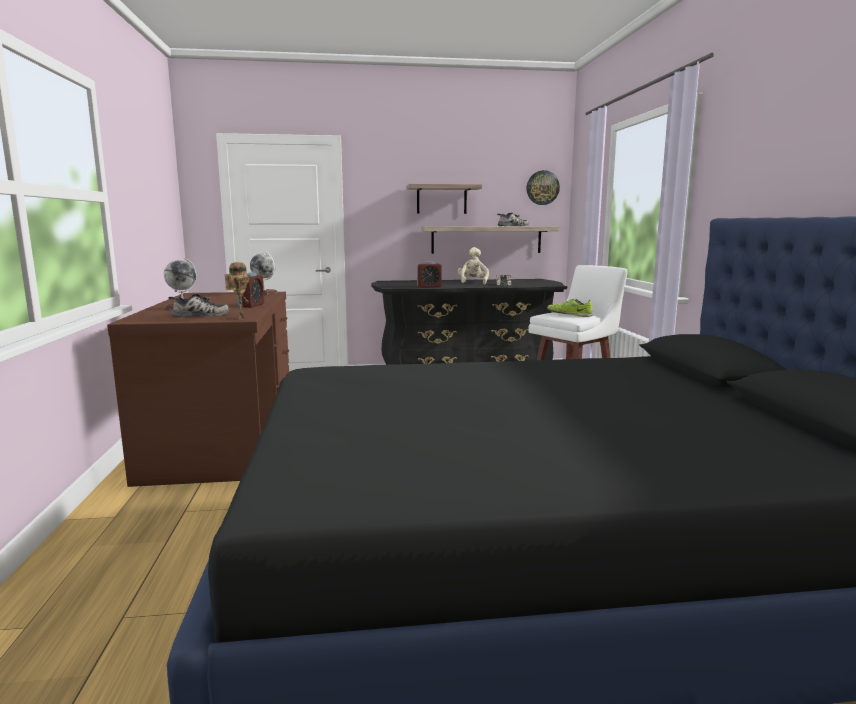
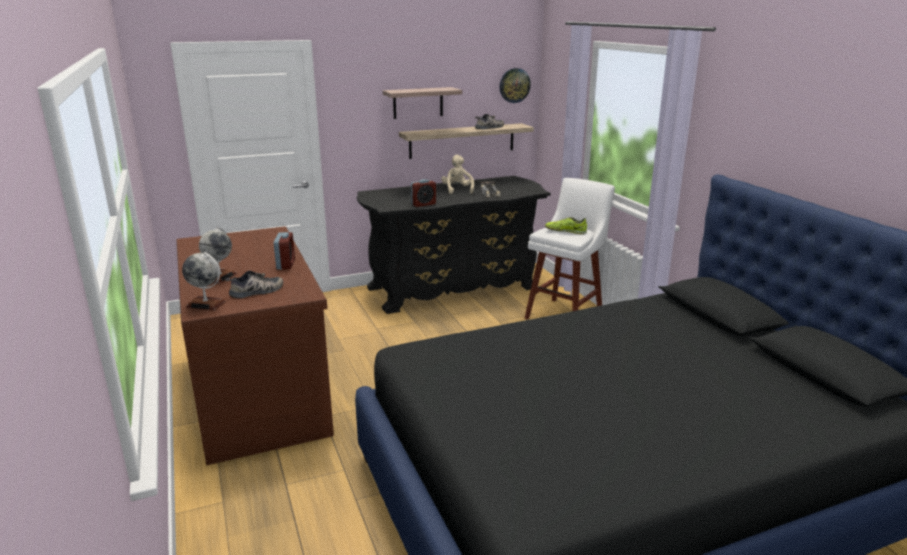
camera: 15 degrees left, 10 degrees up
(239, 318) = (304, 295): toy robot -> none
(264, 293) = (268, 233): globe -> globe (206, 304)

